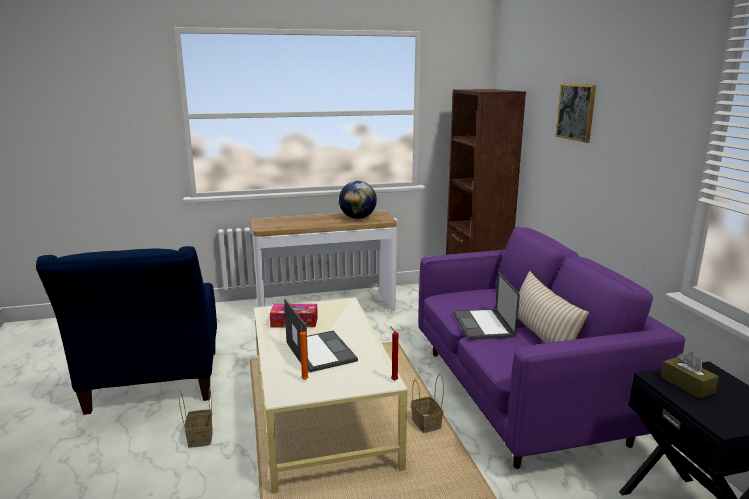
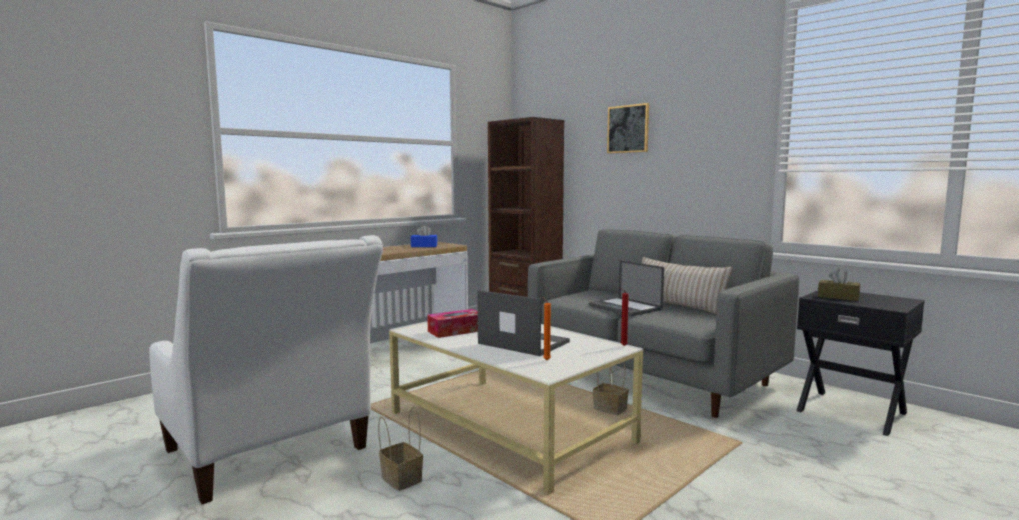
camera: 30 degrees left, 10 degrees down
(153, 386) = (271, 454): blue armchair -> white armchair
(357, 218) = (424, 246): globe -> blue tissue box
(518, 394) = (651, 374): purple sofa -> grey sofa

